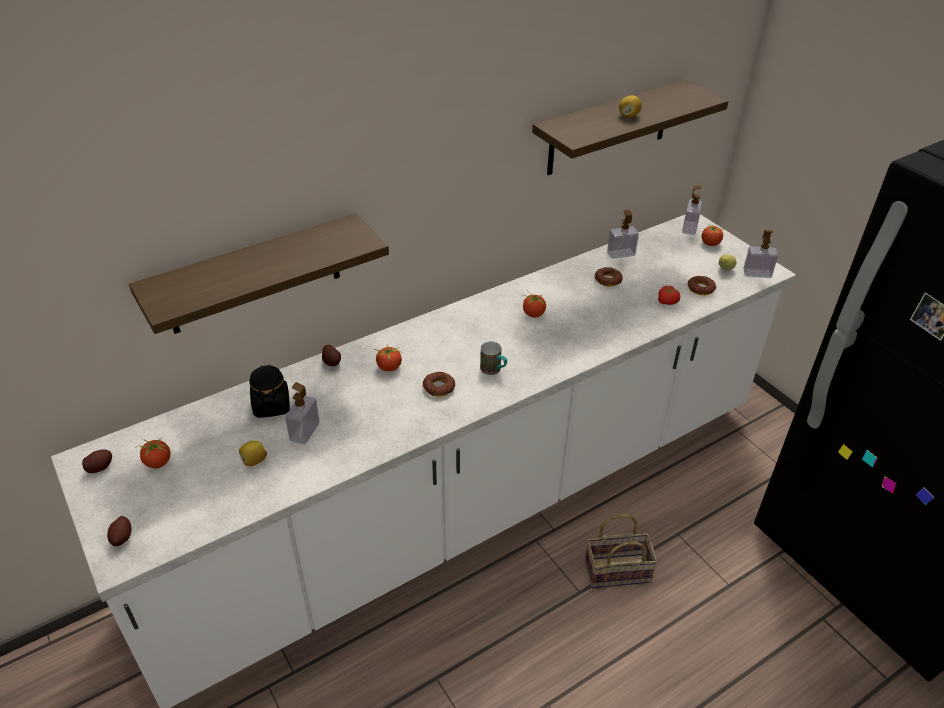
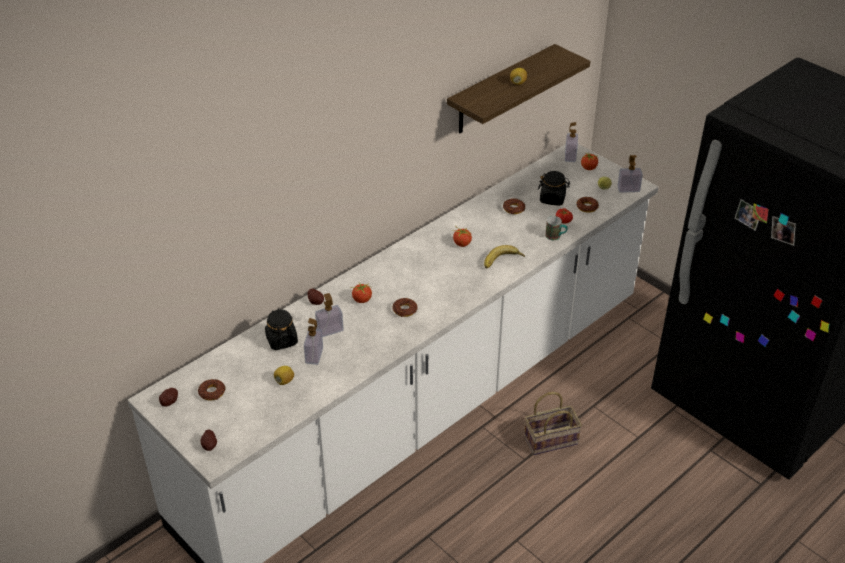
camera: 10 degrees left, 0 degrees up
(157, 462) = (212, 392): tomato -> donut
(254, 275) = (261, 242): shelf -> none
(494, 370) = (443, 291): mug -> mug (556, 237)
(580, 342) = (503, 261): none -> banana
(621, 253) = (519, 185): soap dispenser -> soap dispenser (330, 330)
(658, 274) = (552, 199): none -> black jar

